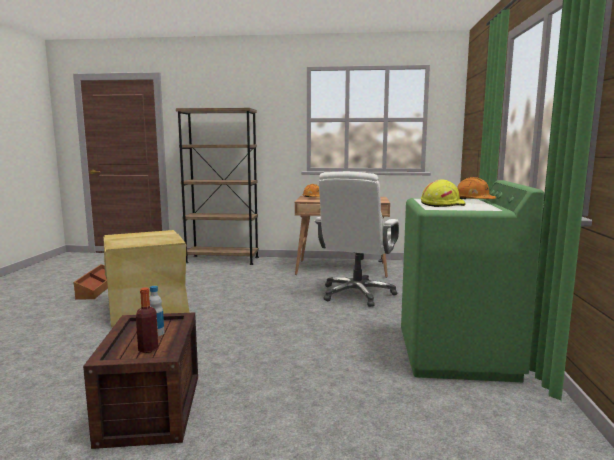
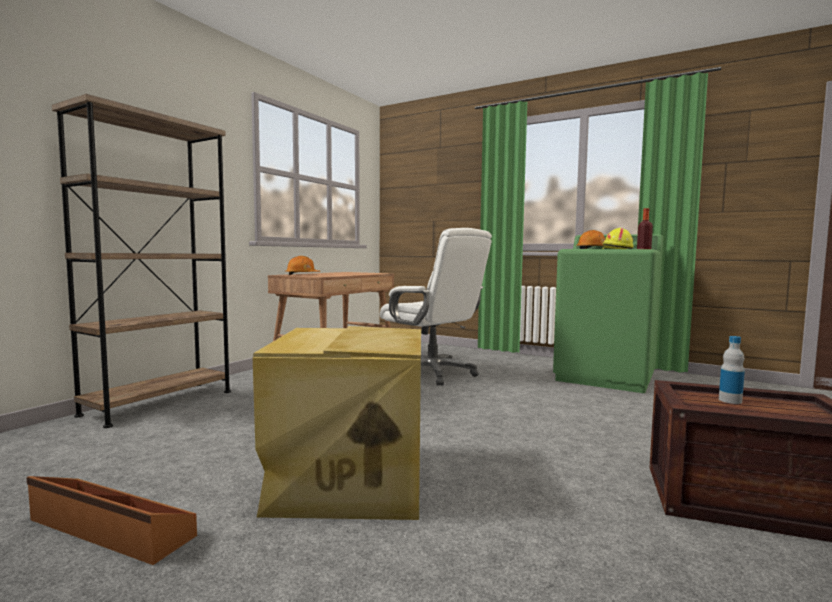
camera: 65 degrees left, 5 degrees down
(148, 349) = (787, 406): bottle -> bottle (644, 249)

